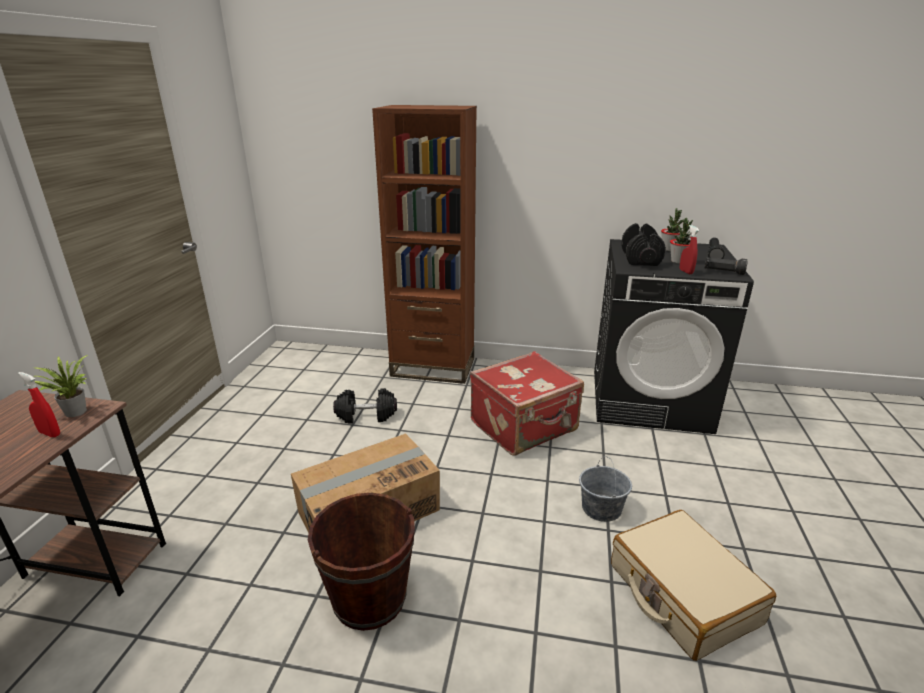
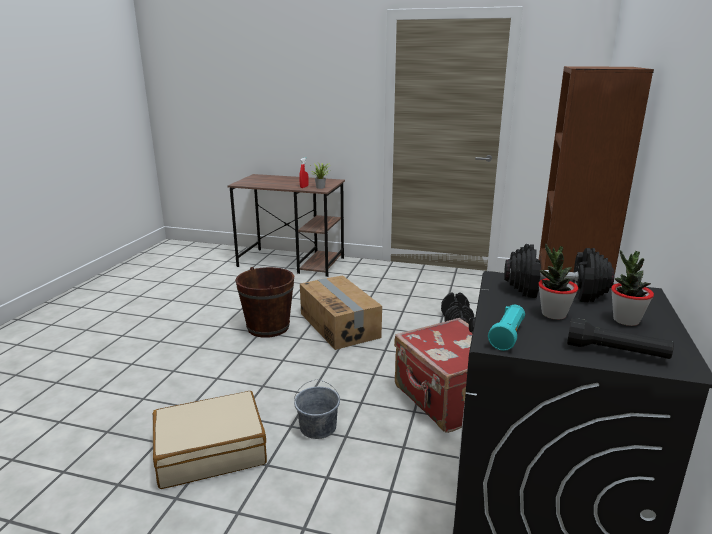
camera: 95 degrees right, 5 degrees down
(686, 272) = (499, 309): red spray bottle -> none
(723, 272) = (507, 336): black flashlight -> turquoise flashlight

